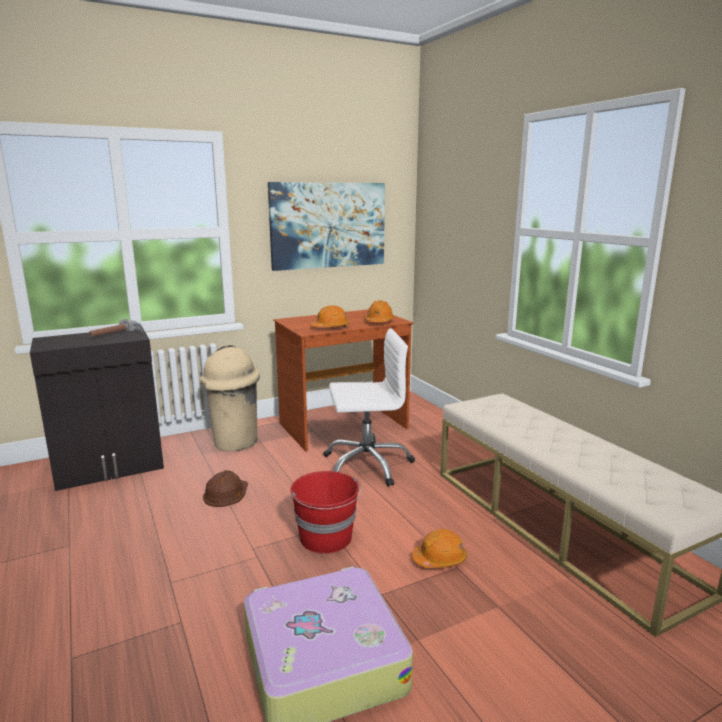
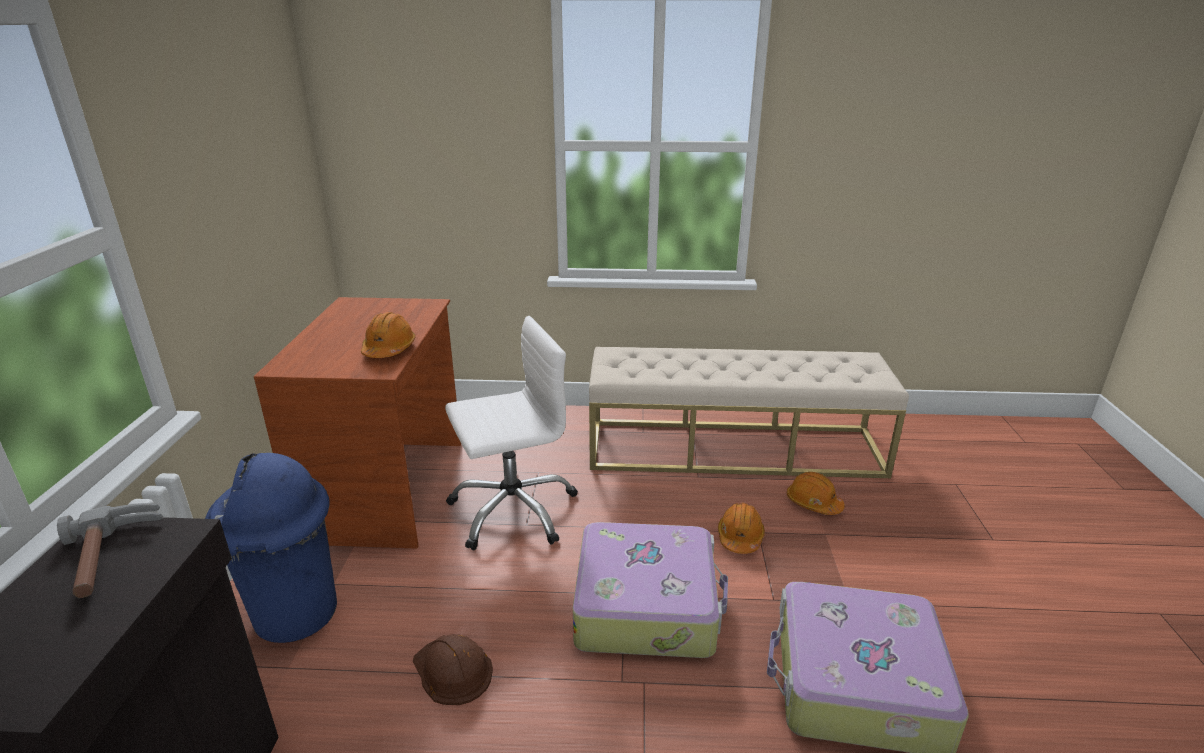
camera: 60 degrees left, 10 degrees up
(234, 442) = (295, 614): beige trash can -> blue trash can
(326, 538) = (647, 604): red bucket -> suitcase
(328, 225) = (239, 175): picture -> none
(367, 464) = (513, 510): white office chair -> white office chair turned 45 degrees clockwise
(379, 321) = (414, 314): orange hard hat -> orange hard hat (813, 503)

